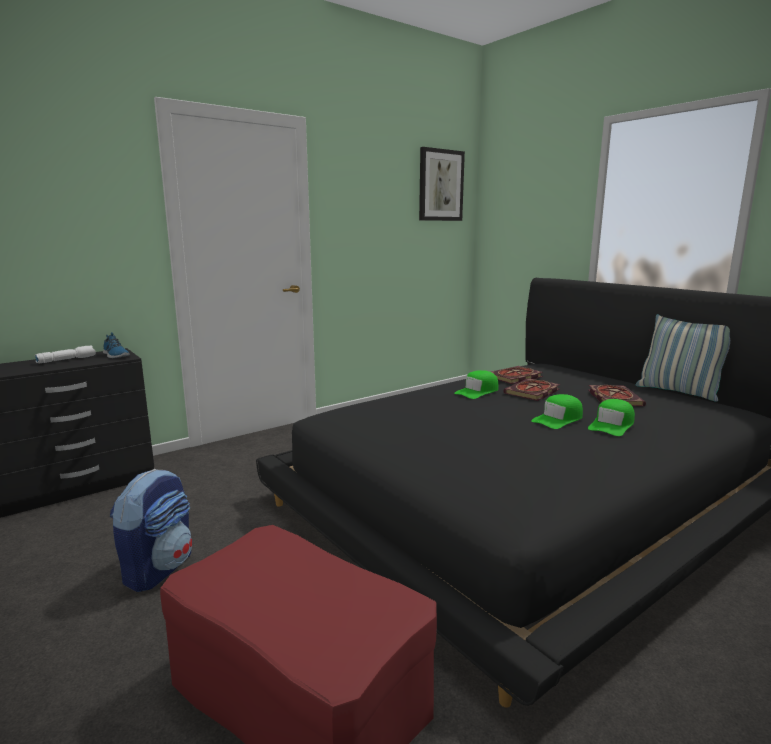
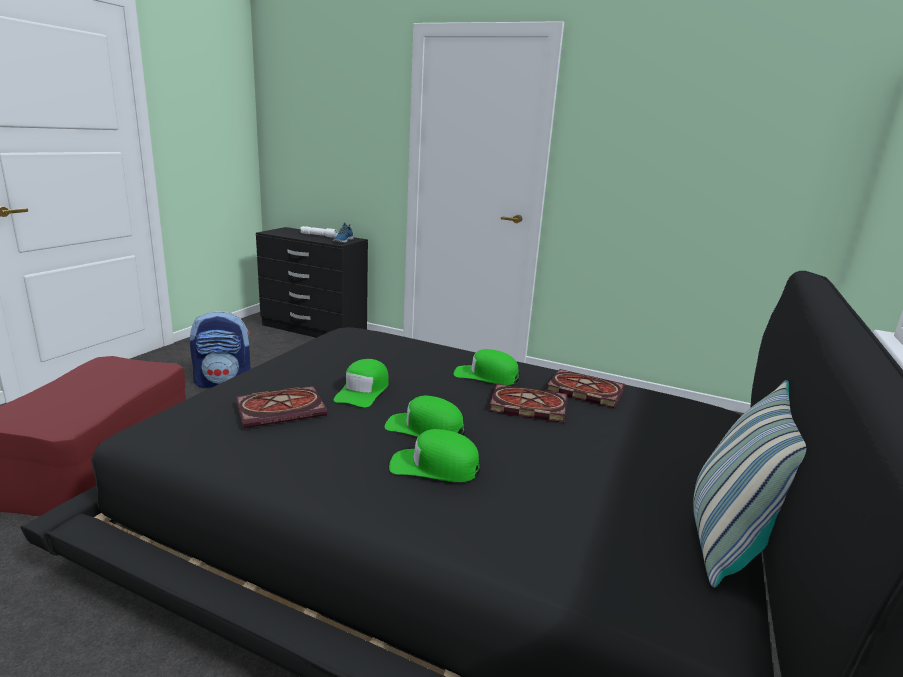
camera: 60 degrees right, 5 degrees up
(440, 185) = (791, 102): picture -> none
(486, 426) = (363, 391): none -> green cap
(613, 398) = (576, 466): book -> book (283, 409)

